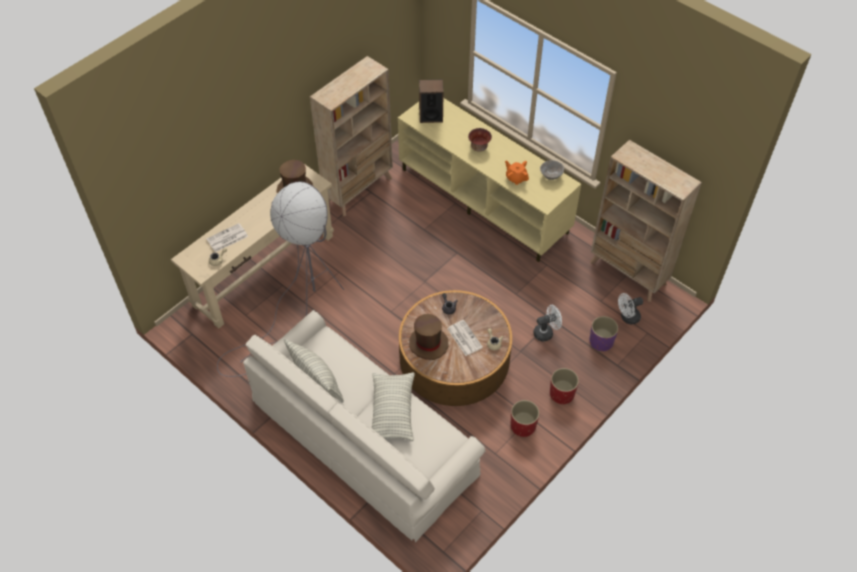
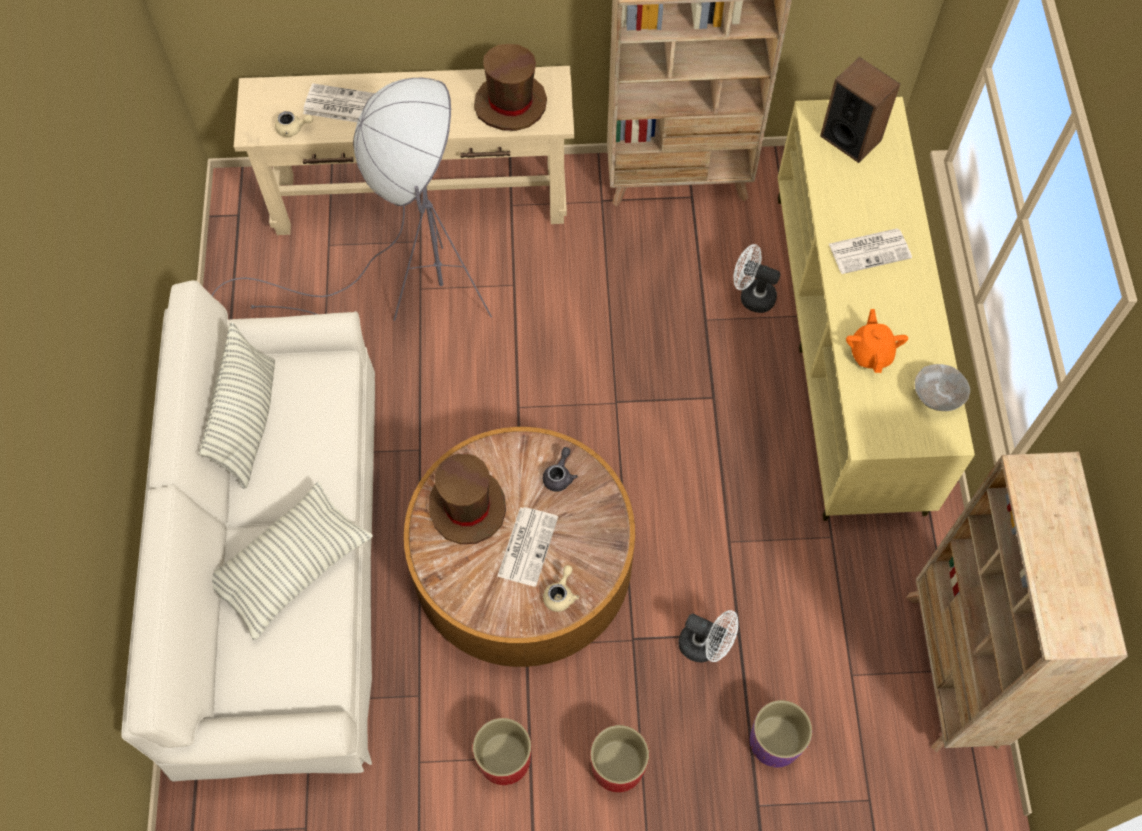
camera: 45 degrees right, 10 degrees up
(479, 147) = (870, 250): bowl -> newspaper
(627, 318) = (864, 743): white fan -> white fan (751, 296)

